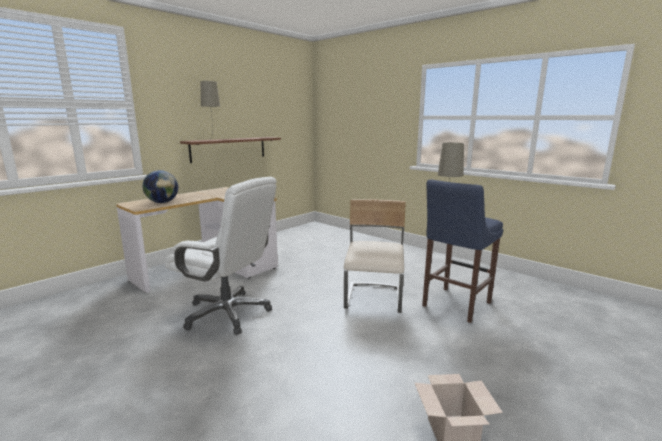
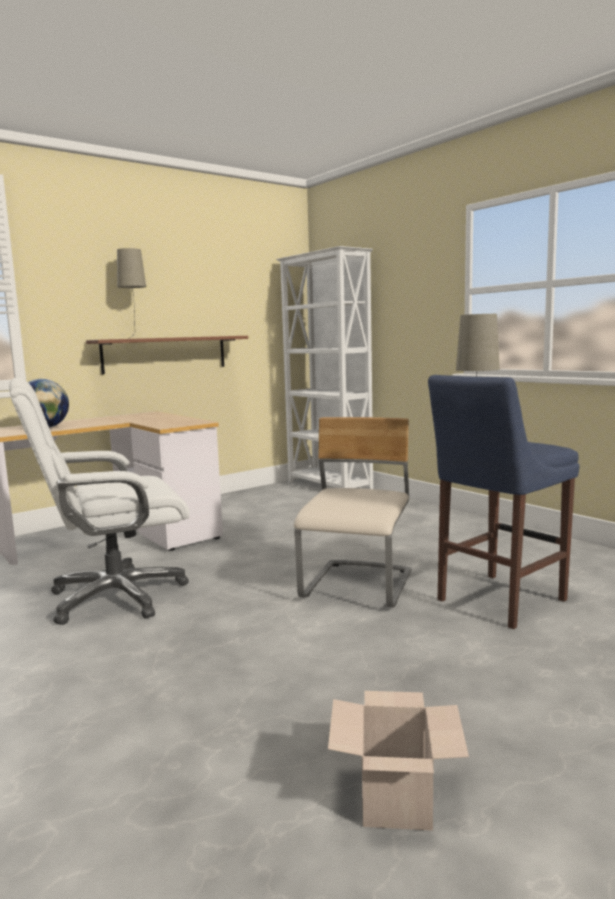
camera: 10 degrees right, 5 degrees down
(228, 313) = (115, 597): white office chair -> white office chair turned 120 degrees clockwise
(326, 230) = (329, 487): none -> white bookcase

